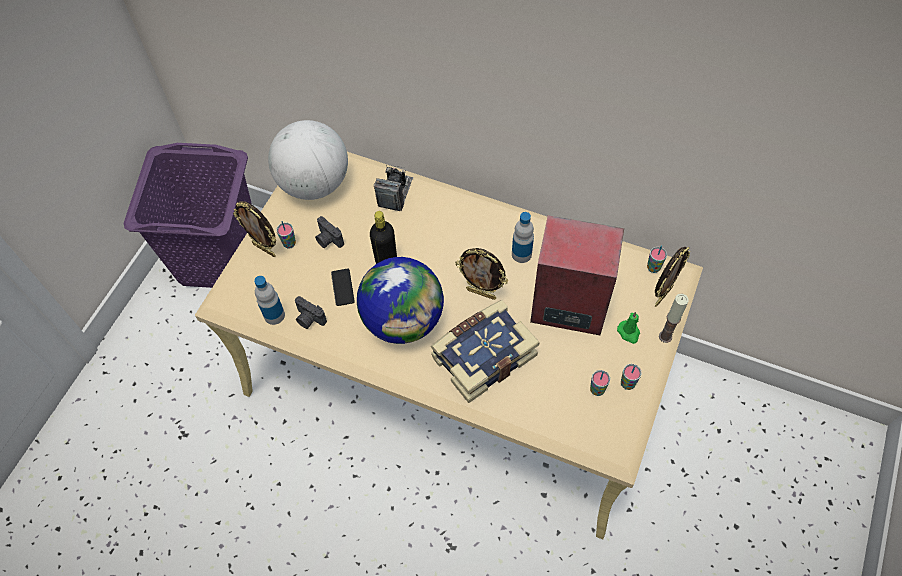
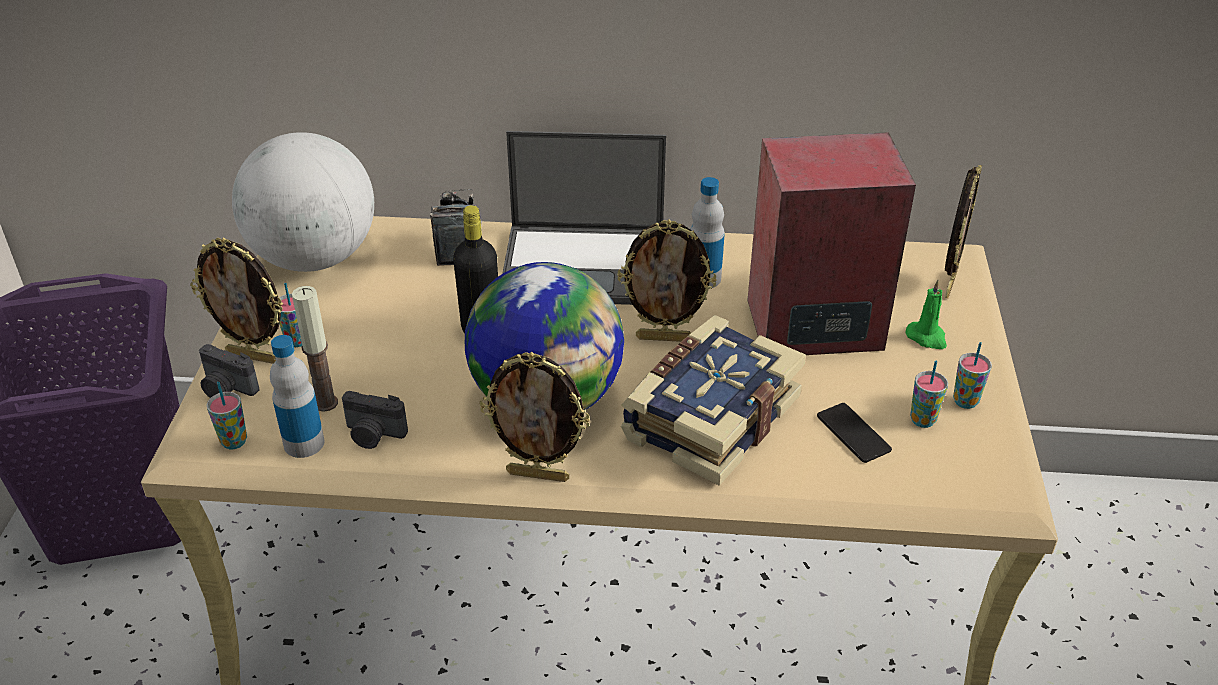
camera: 20 degrees left, 20 degrees down
(328, 240) = (367, 323): camera -> camera (226, 389)
(342, 287) = (418, 379): phone -> phone (853, 433)
(382, 368) = (538, 474): none -> picture frame
(459, 226) = (586, 264): none -> laptop
(653, 268) = (914, 255): cup -> cup (234, 441)
(665, 336) = (985, 330): candle -> candle (325, 403)

